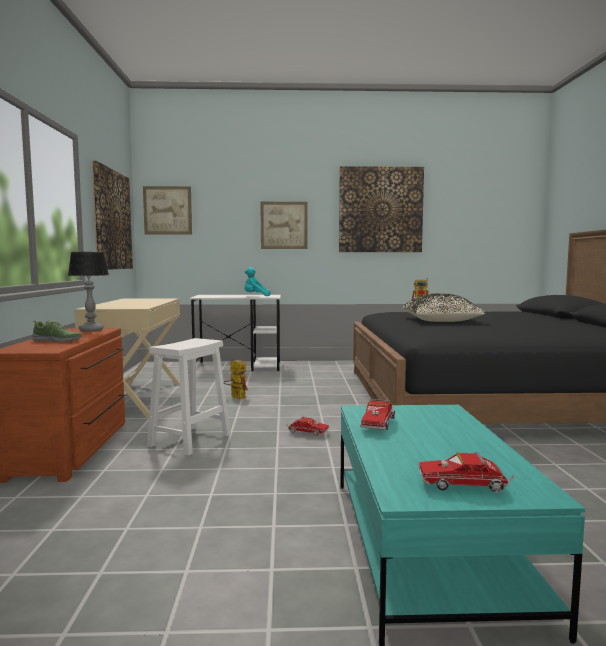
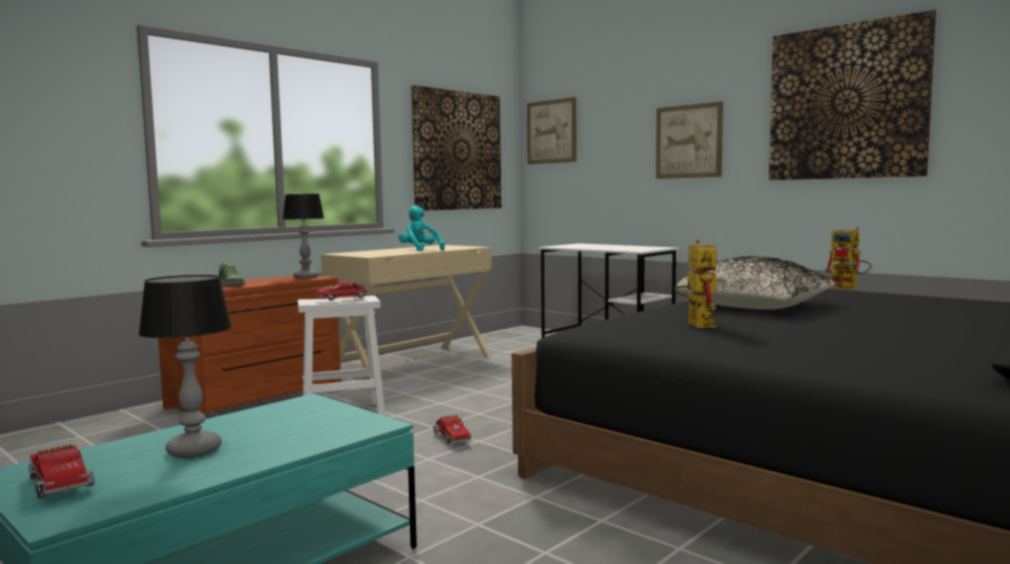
camera: 45 degrees right, 0 degrees up
(235, 397) = (501, 381): toy robot -> toy robot (696, 324)
(255, 296) = (621, 248): turquoise plush toy -> turquoise plush toy (419, 250)
(377, 424) = (254, 418): toy truck -> toy truck (344, 300)
(433, 447) = (193, 451): none -> table lamp

